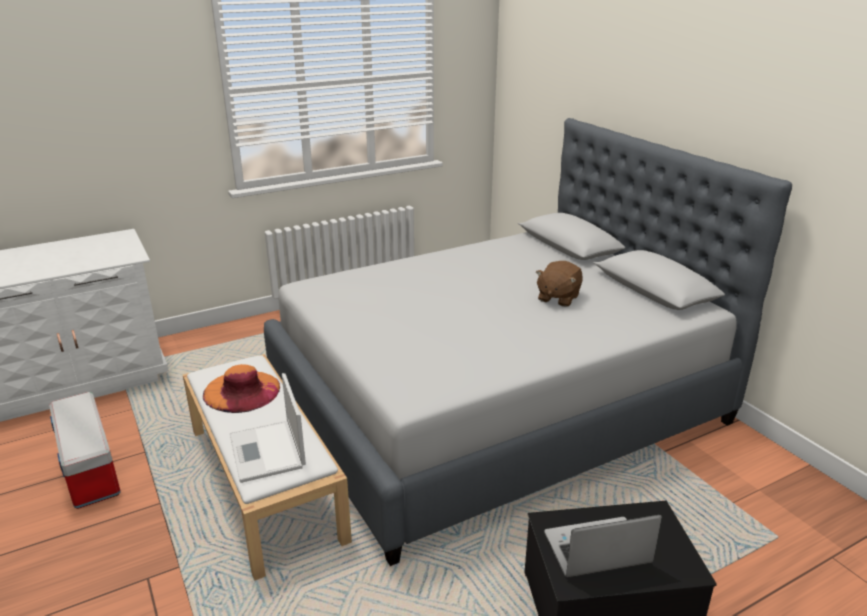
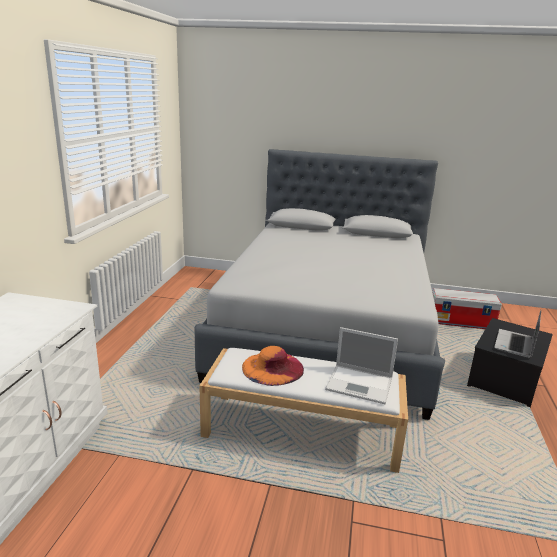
camera: 50 degrees left, 5 degrees down
(91, 470) = (177, 508): storage box -> storage box (461, 322)
(557, 298) = (356, 248): brown plush toy -> none

